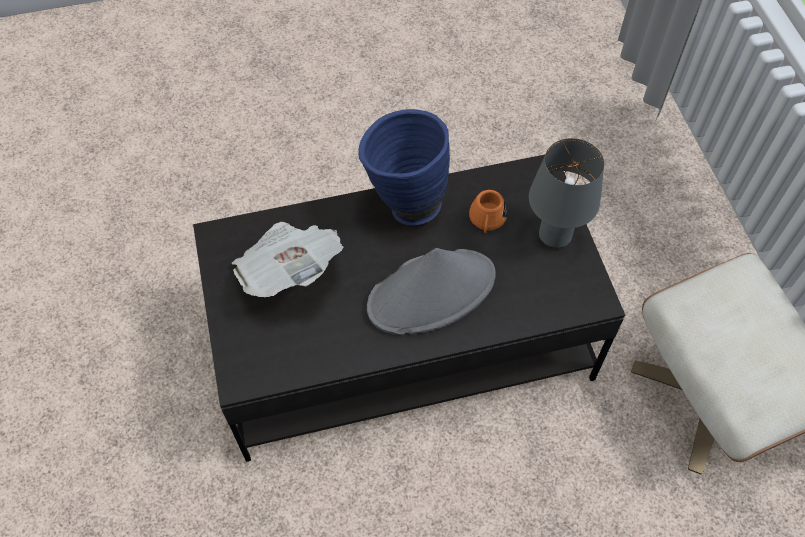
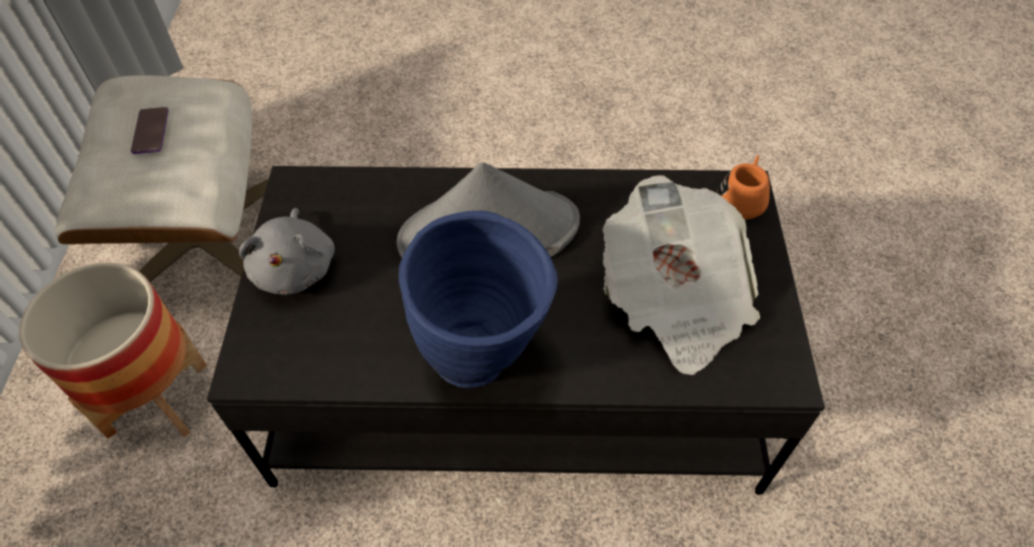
camera: 165 degrees left, 5 degrees down
(486, 221) = (374, 309): orange mug -> orange mug (742, 197)
(553, 237) = (296, 268): grey table lamp -> grey plush toy
(647, 265) = (156, 399): none -> planter
(760, 347) = (150, 131): none -> phone

